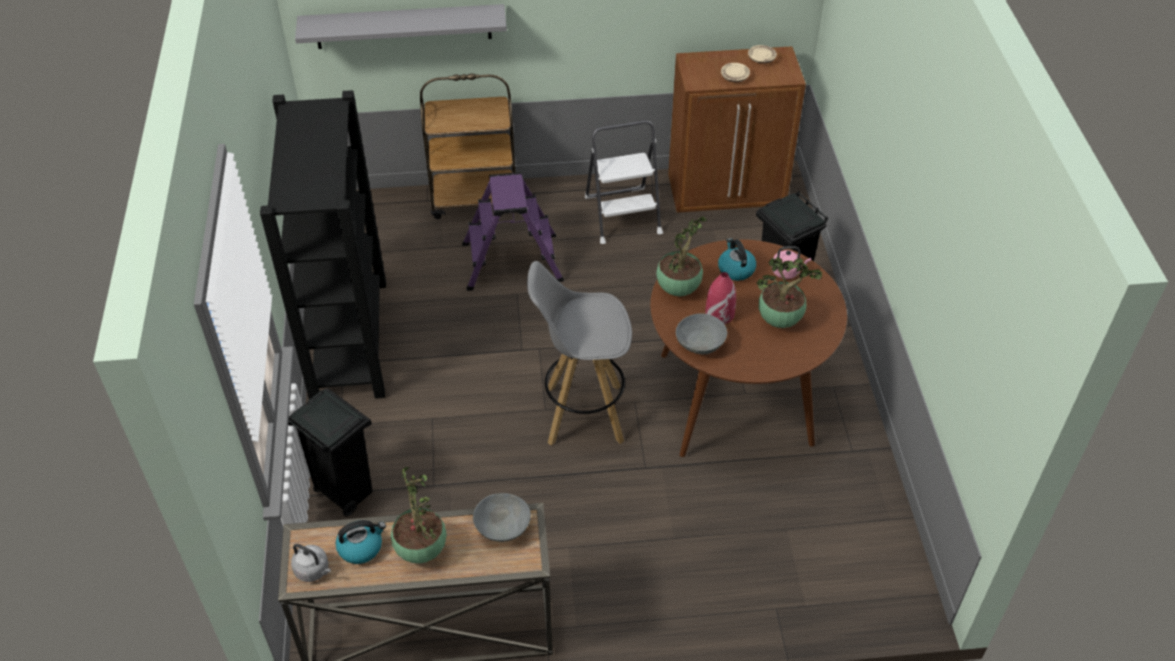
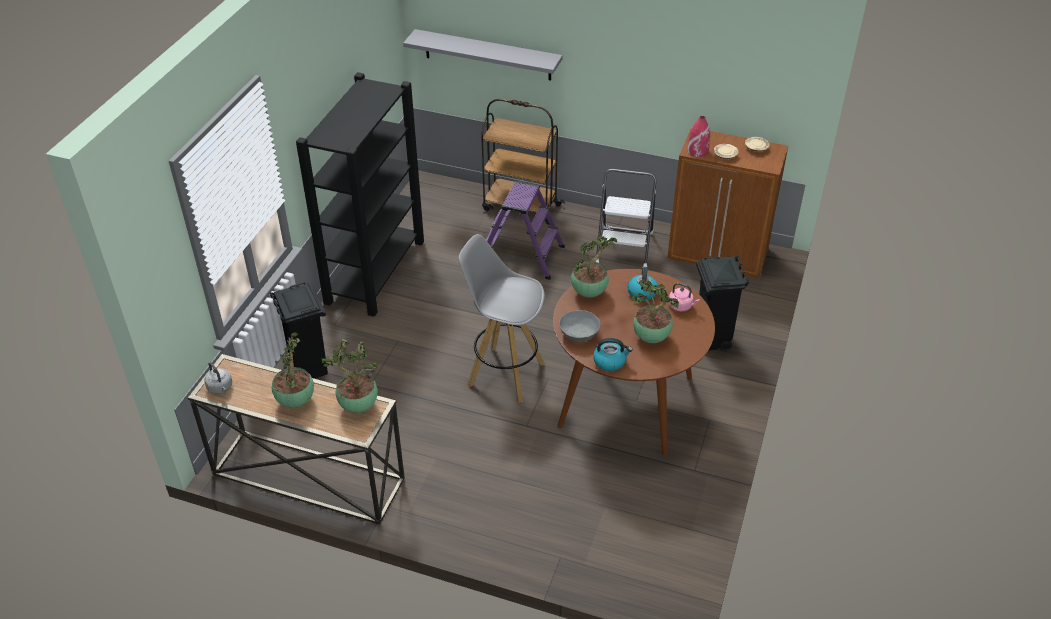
camera: 25 degrees right, 5 degrees down
(361, 547) = (259, 385): kettle -> kettle (610, 361)
(502, 528) = (357, 406): grey bowl -> potted plant
(719, 314) = (608, 318): red vase -> red vase (697, 151)

